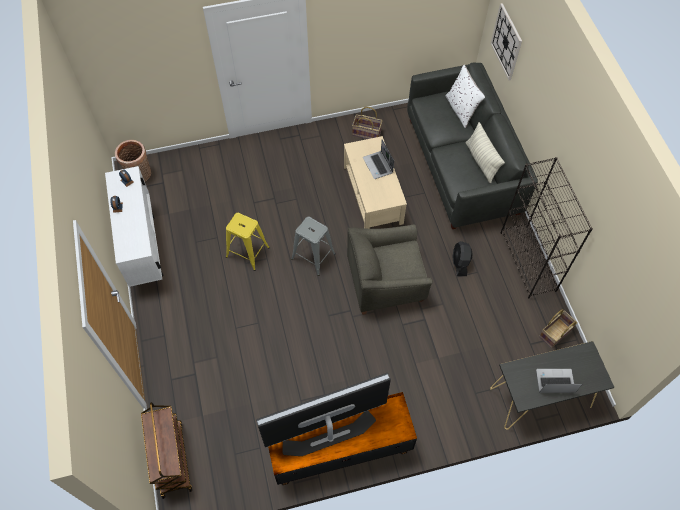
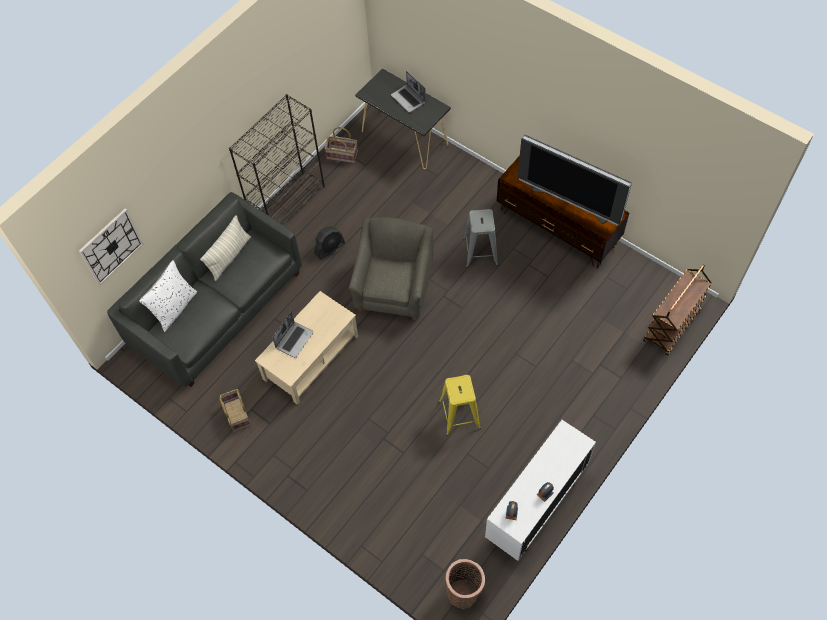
camera: 125 degrees left, 0 degrees up
(313, 256) = (417, 359): grey stool -> grey stool (480, 251)
(386, 282) = (394, 288): grey armchair -> grey armchair turned 120 degrees counterclockwise

